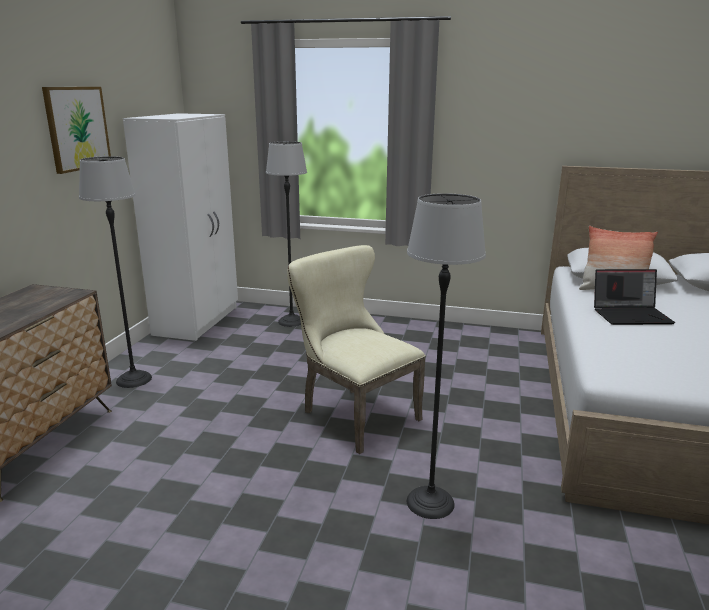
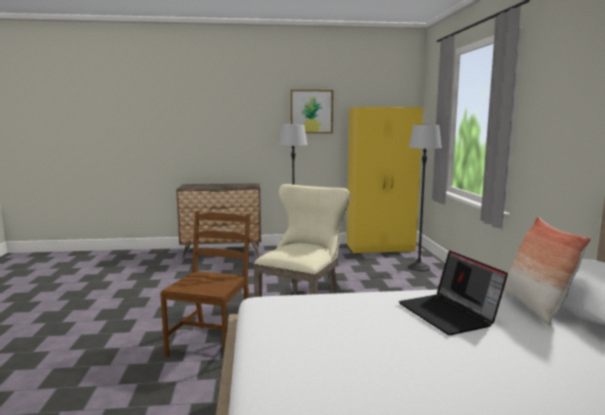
camera: 70 degrees right, 10 degrees down
(198, 320) = (381, 248): white wardrobe -> yellow wardrobe
(430, 502) = (211, 343): floor lamp -> brown chair

